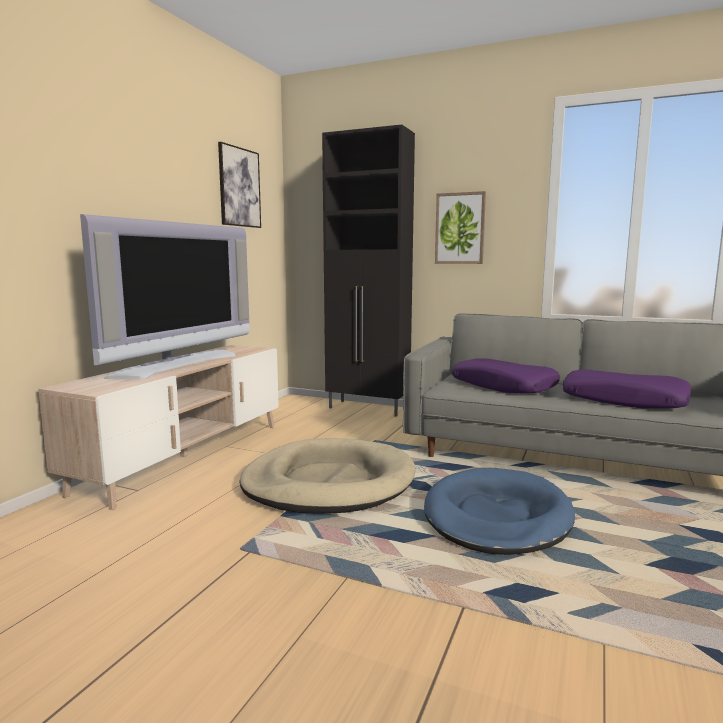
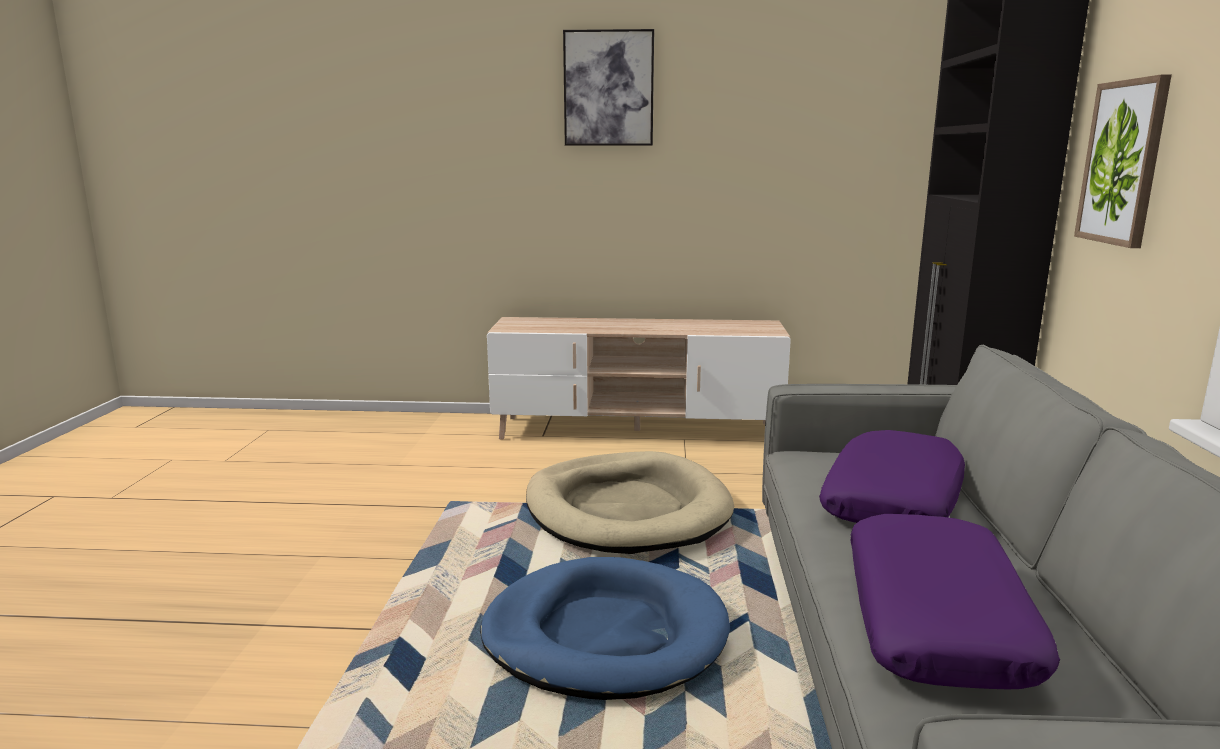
camera: 70 degrees right, 5 degrees up
(176, 364) = (637, 325): television -> none
(239, 187) = (837, 97): picture -> picture (608, 88)

